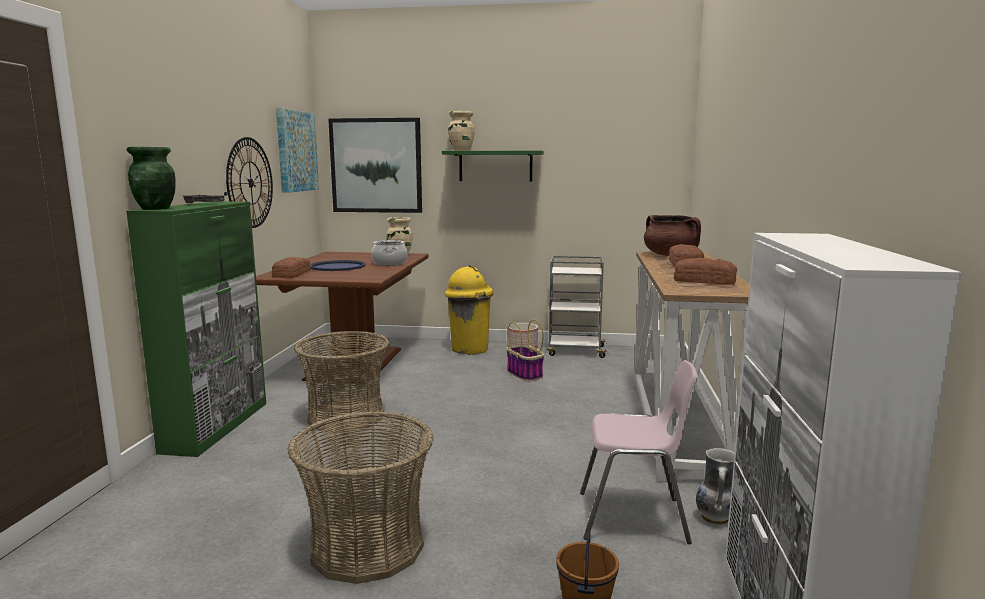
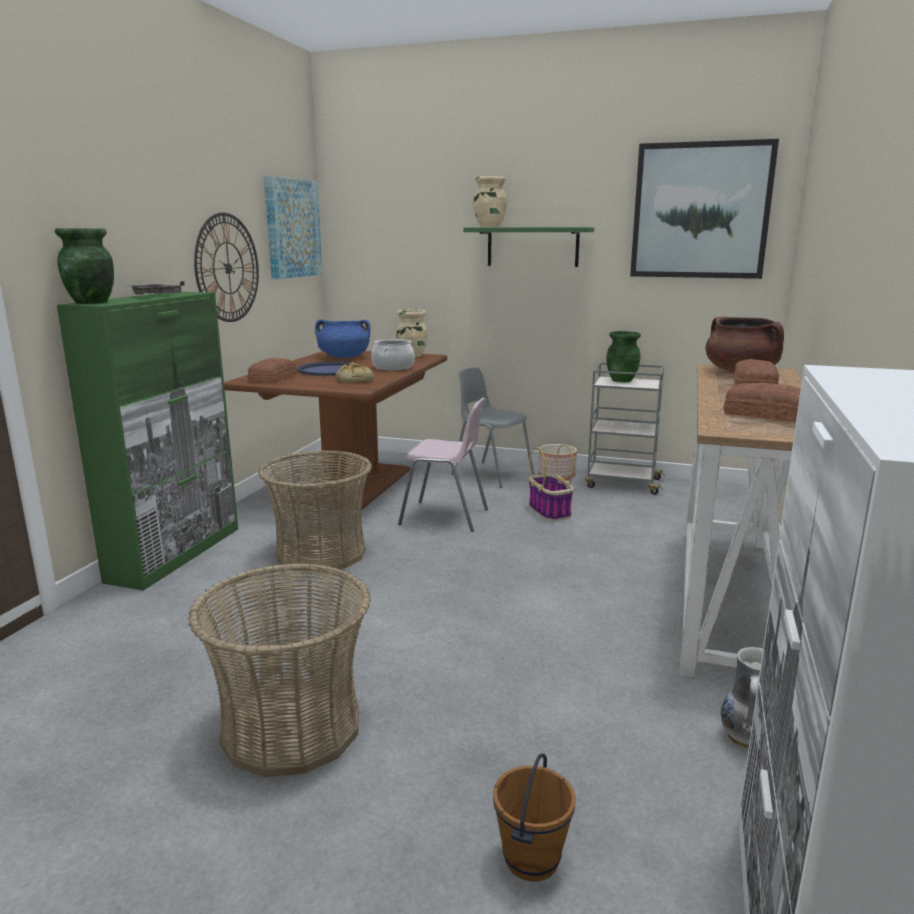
camera: 10 degrees right, 5 degrees up
(342, 257) = (344, 357): none -> blue cooking pot
(362, 273) = (354, 379): none -> bread
(376, 165) = (389, 245): picture -> picture (700, 211)
(469, 349) = (491, 473): yellow trash can -> grey chair
(571, 269) = (621, 380): none -> green vase
(633, 518) = (634, 726): pink chair -> pink chair (445, 517)

